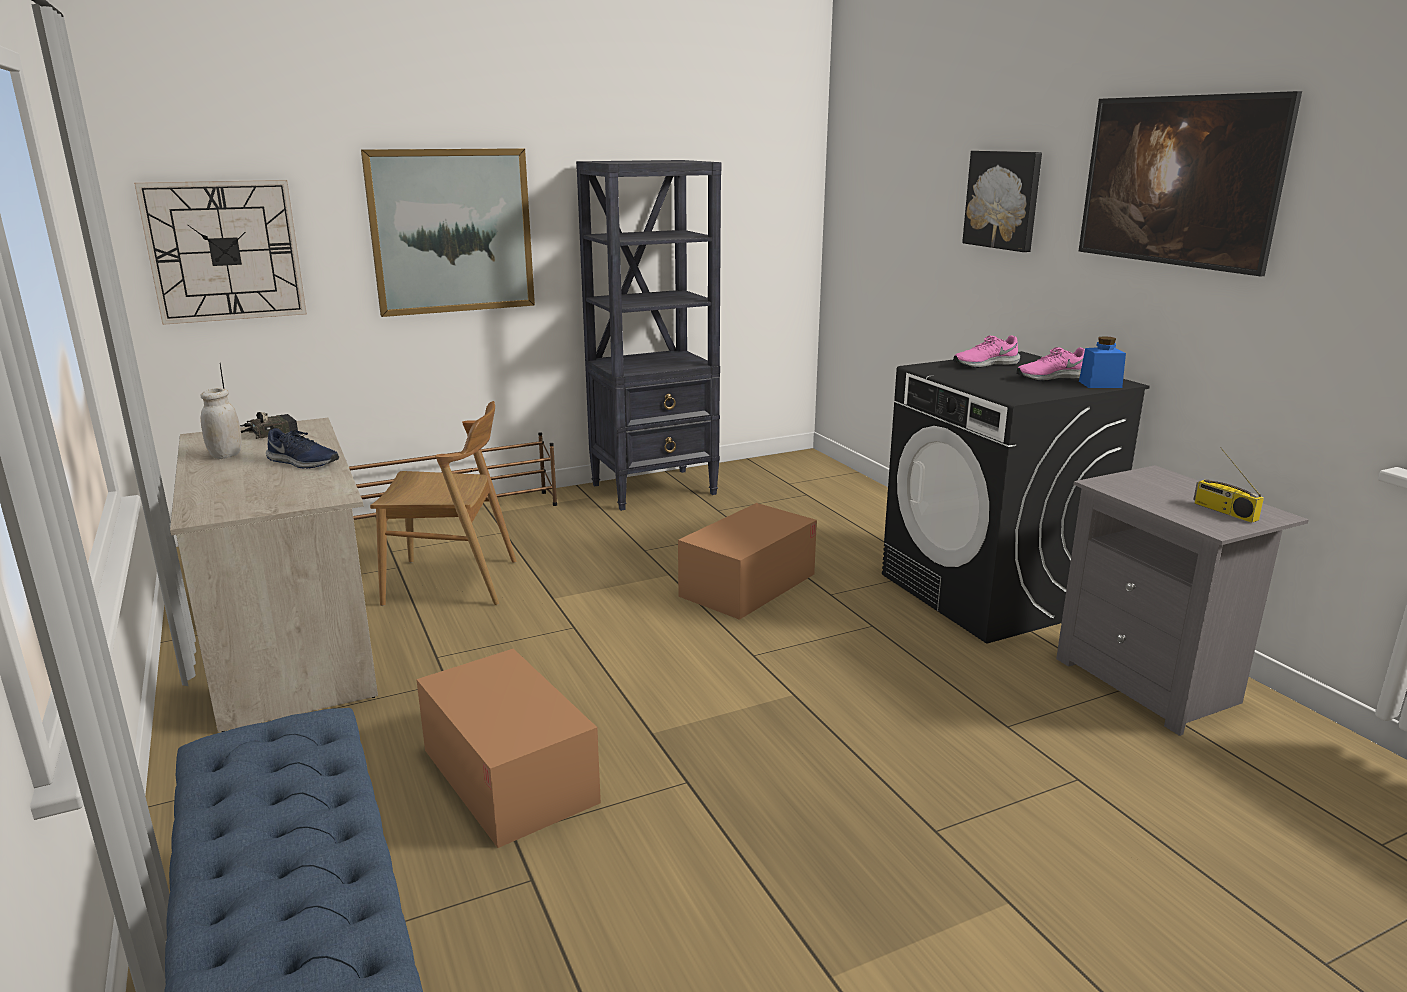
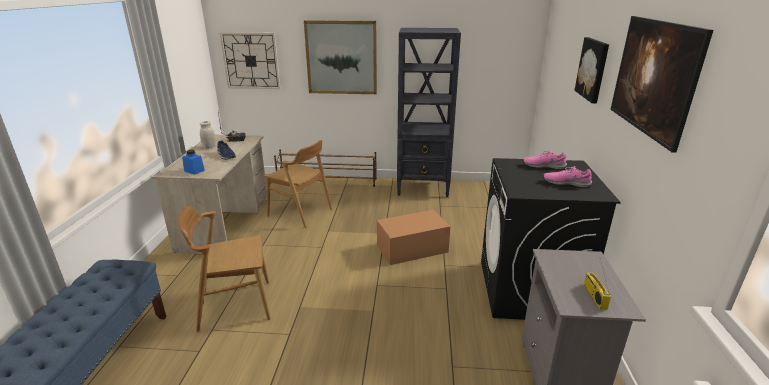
camera: 30 degrees right, 5 degrees up
(509, 776) = (235, 305): cardboard box -> brown chair
(1100, 384) = (588, 194): blue jar -> blue jar (194, 171)

